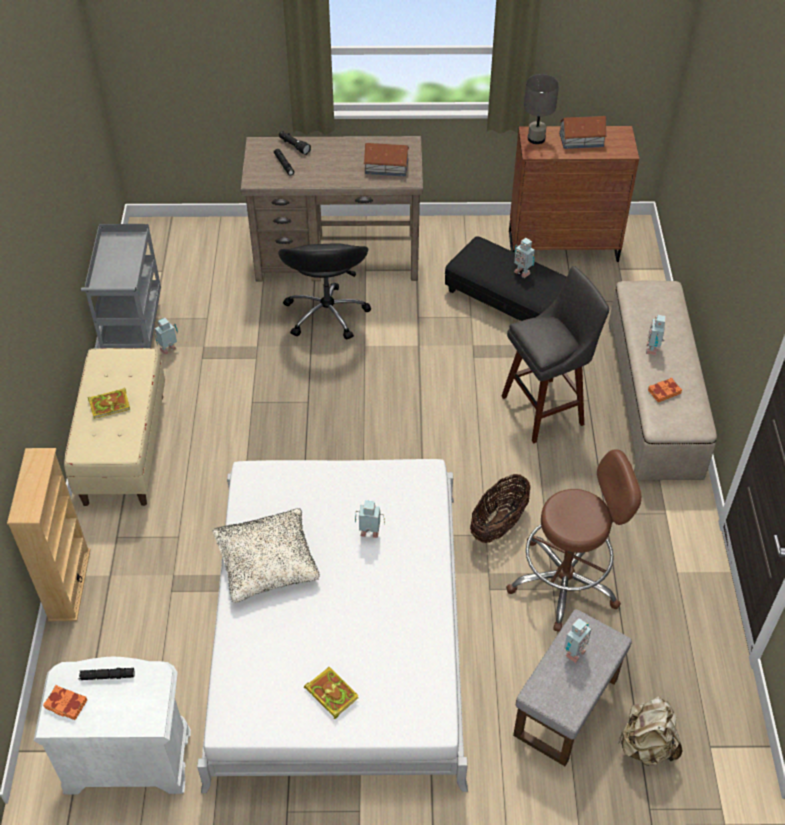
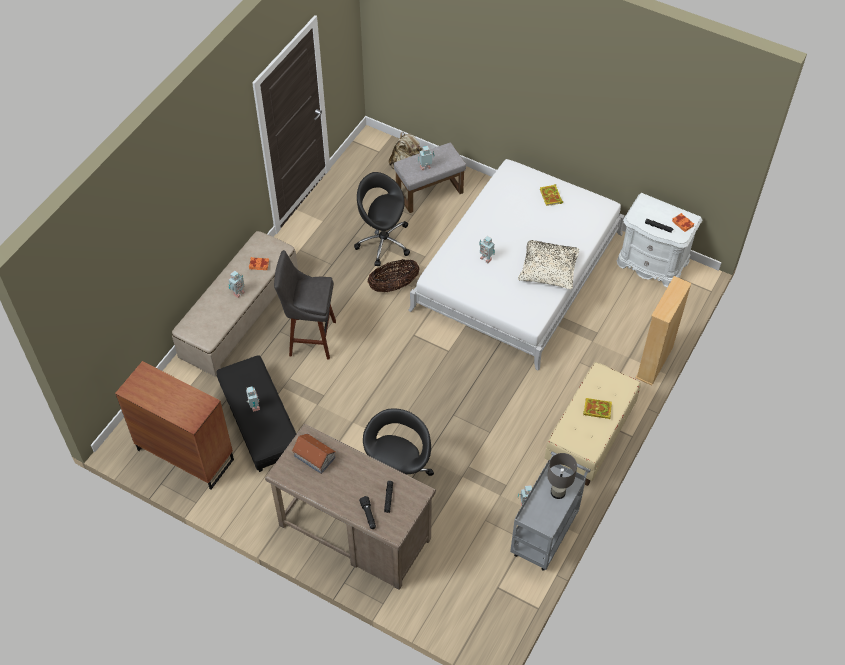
camera: 150 degrees left, 5 degrees up
(536, 138) = (193, 415): grey table lamp -> grey table lamp (558, 492)
(566, 581) = (383, 242): brown stool -> black office chair
(580, 139) = (163, 398): toy house -> none

